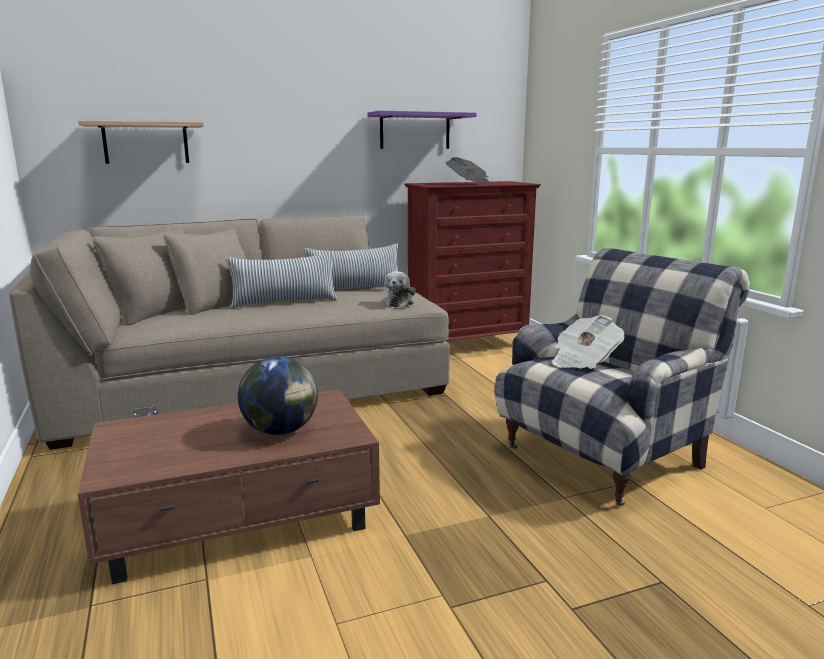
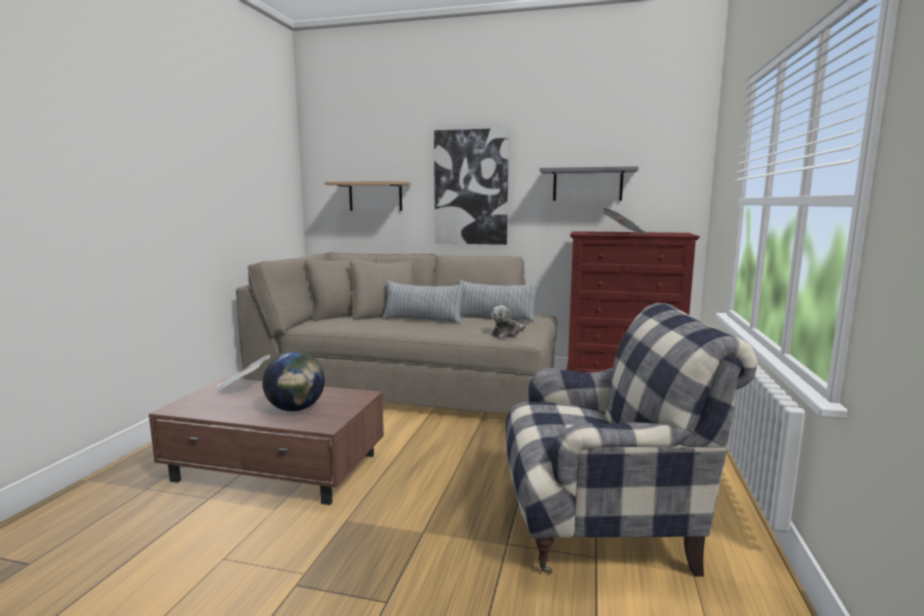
camera: 35 degrees right, 5 degrees down
(283, 132) = (471, 187): none -> picture
(415, 131) = (587, 185): purple shelf -> grey shelf
(583, 360) = (569, 412): newspaper -> newspaper (242, 387)

